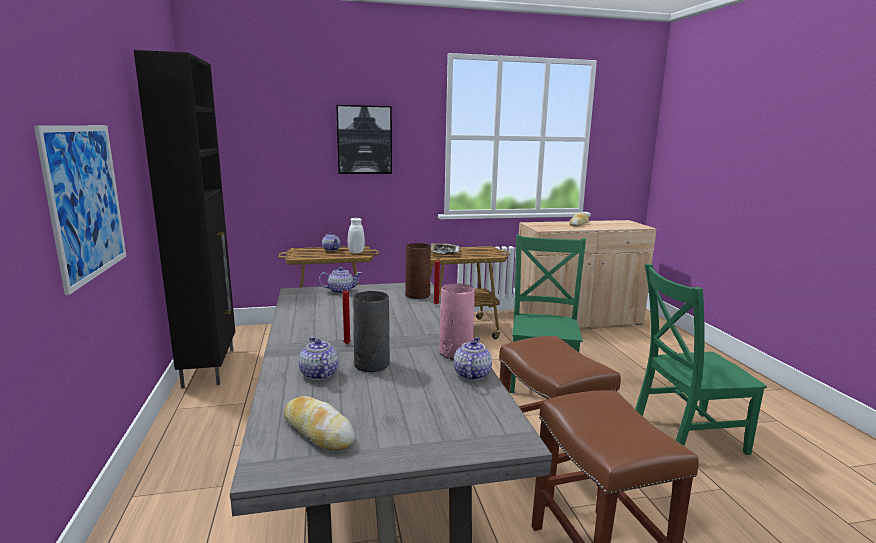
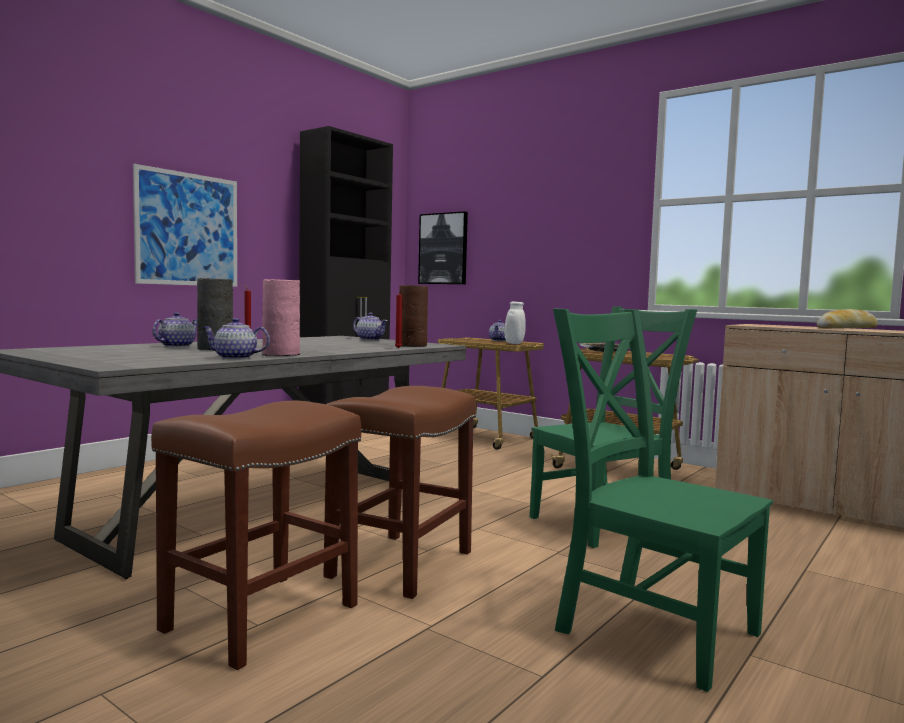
camera: 50 degrees right, 10 degrees down
(318, 430) = (80, 350): bread -> none
(364, 140) = (555, 214): picture -> picture (443, 249)
(471, 374) = (236, 358): teapot -> teapot turned 150 degrees counterclockwise

